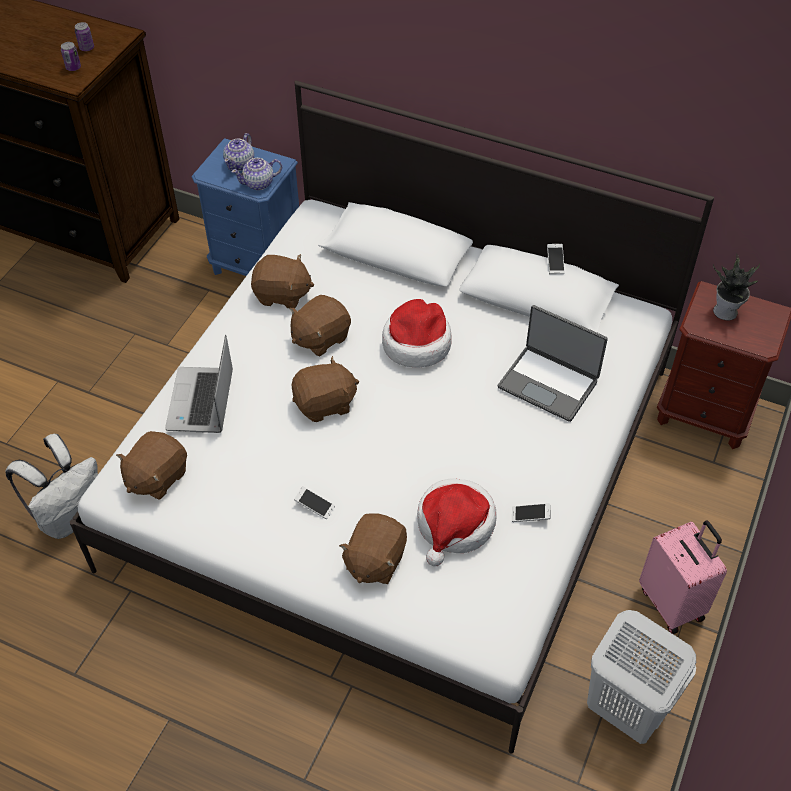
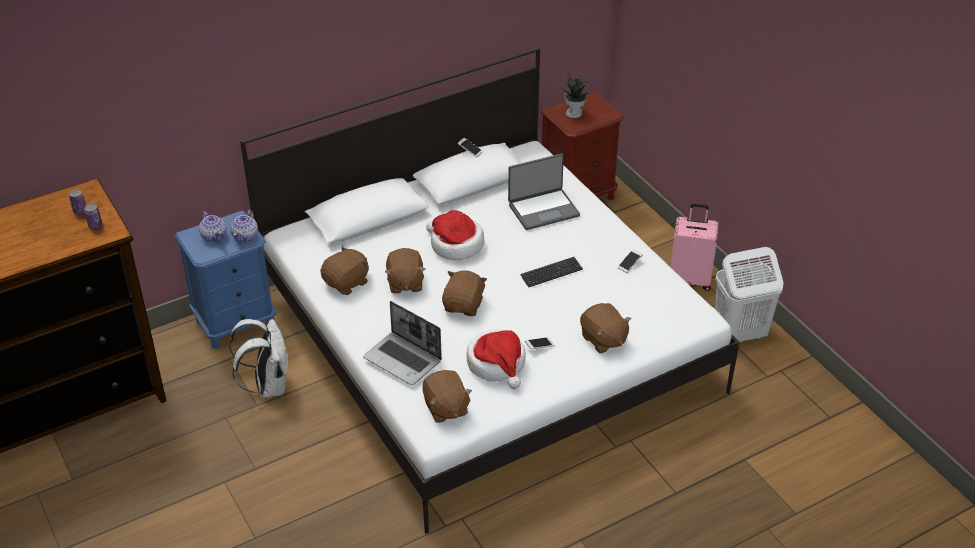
camera: 55 degrees left, 10 degrees down
(69, 516) = (364, 526): white backpack -> white backpack (268, 386)
(445, 450) = (551, 273): none -> keyboard
(455, 525) = (608, 296): hat -> hat (497, 364)

